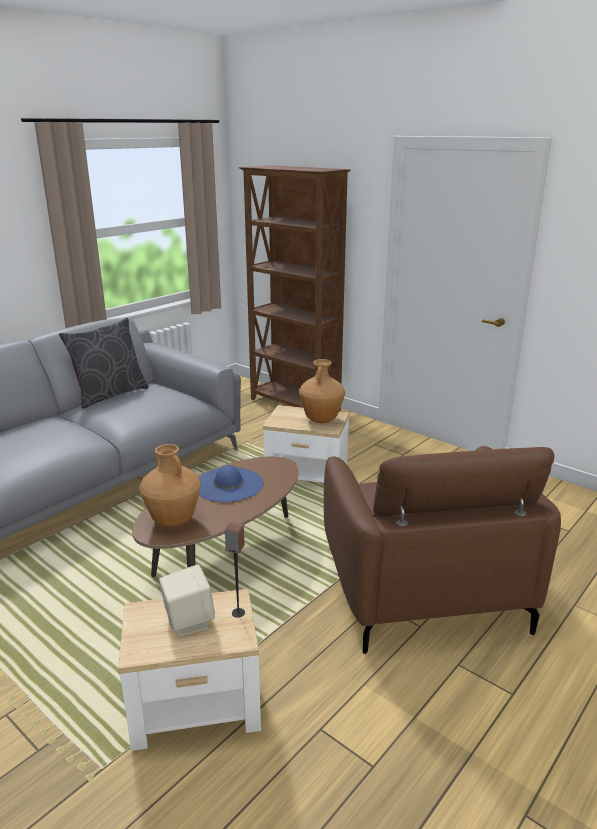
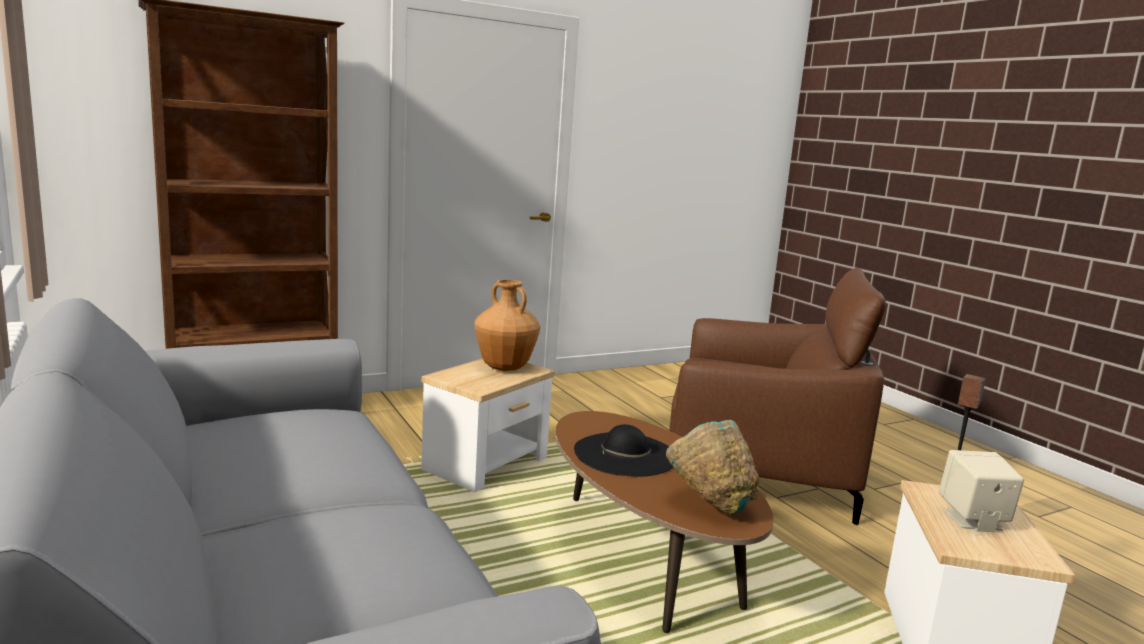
camera: 70 degrees left, 10 degrees down
(110, 394) = (194, 461): grey pillow -> none
(173, 520) = (708, 504): brown vase -> turquoise bowl
(229, 484) = (625, 454): blue hat -> black hat

